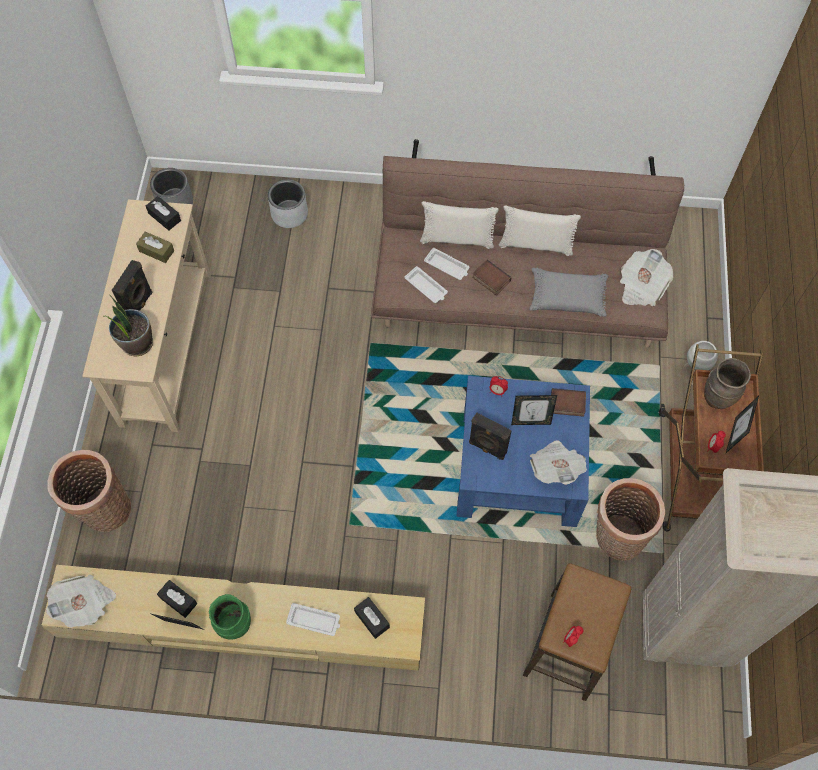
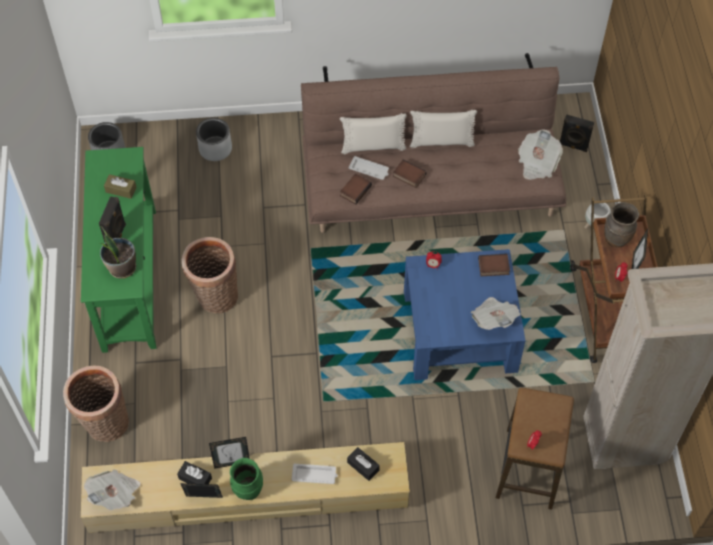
camera: 10 degrees left, 5 degrees down
(164, 217) = (121, 160): black tissue box -> none
(166, 347) = (129, 279): beige console table -> green console table
(426, 287) = (355, 190): white tray -> book
(487, 448) = (433, 312): black speaker -> black speaker (573, 146)
(530, 421) = (465, 285): picture frame -> picture frame (231, 462)
(568, 295) = (477, 179): grey pillow -> none
(616, 537) = (553, 376): basket -> basket (214, 297)

